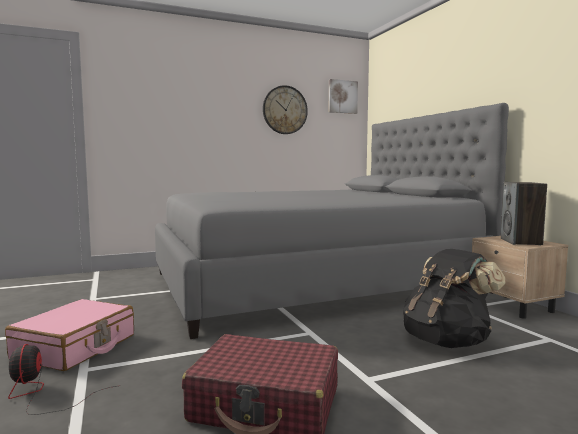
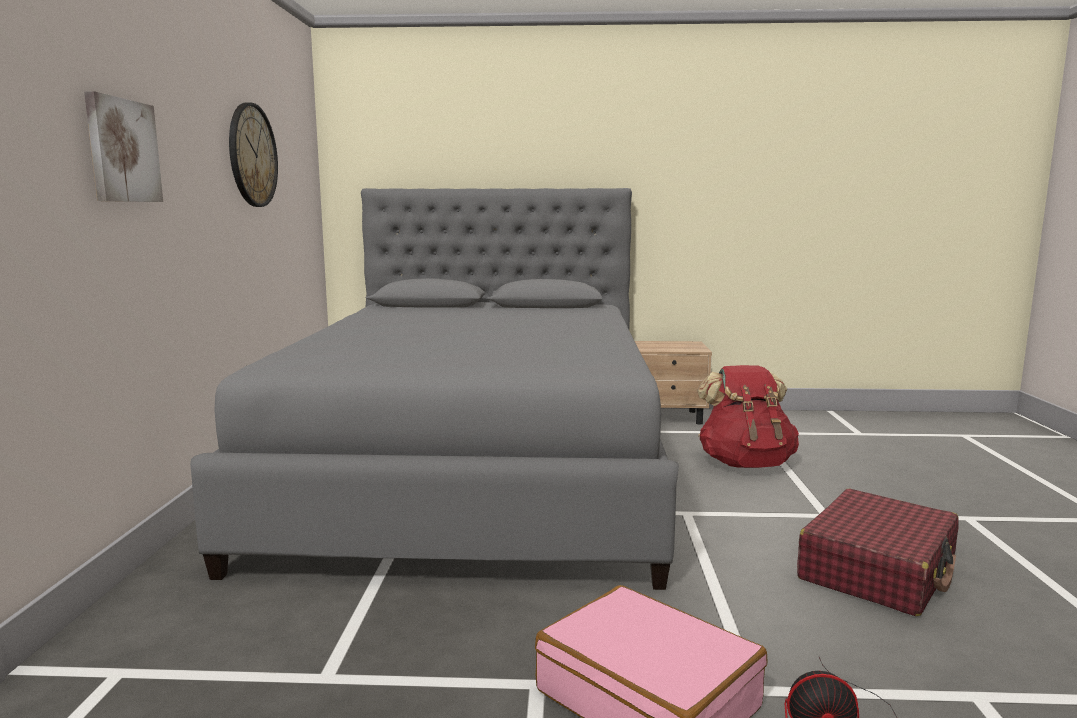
camera: 65 degrees left, 5 degrees up
(342, 96) = (300, 132): picture -> picture (122, 151)
(446, 341) = (745, 464): black backpack -> red backpack
(521, 242) = (677, 346): speaker -> none

